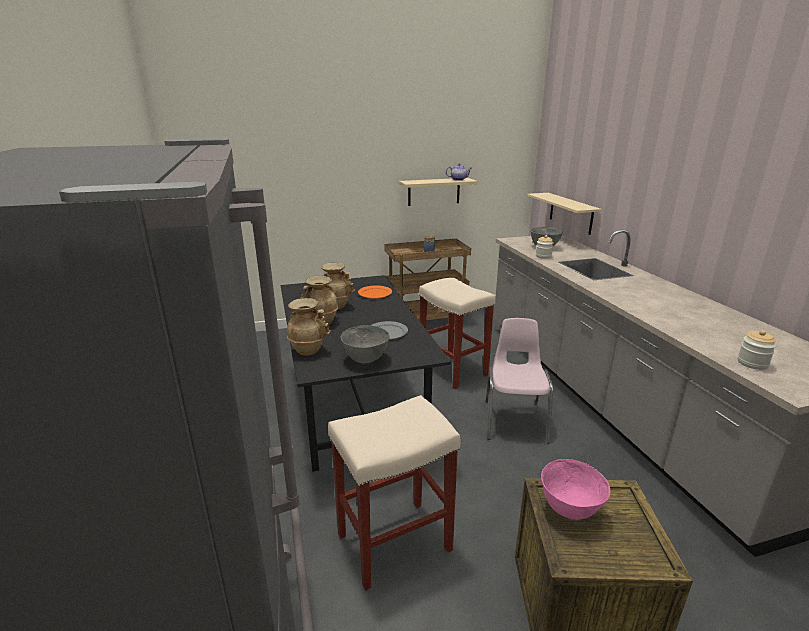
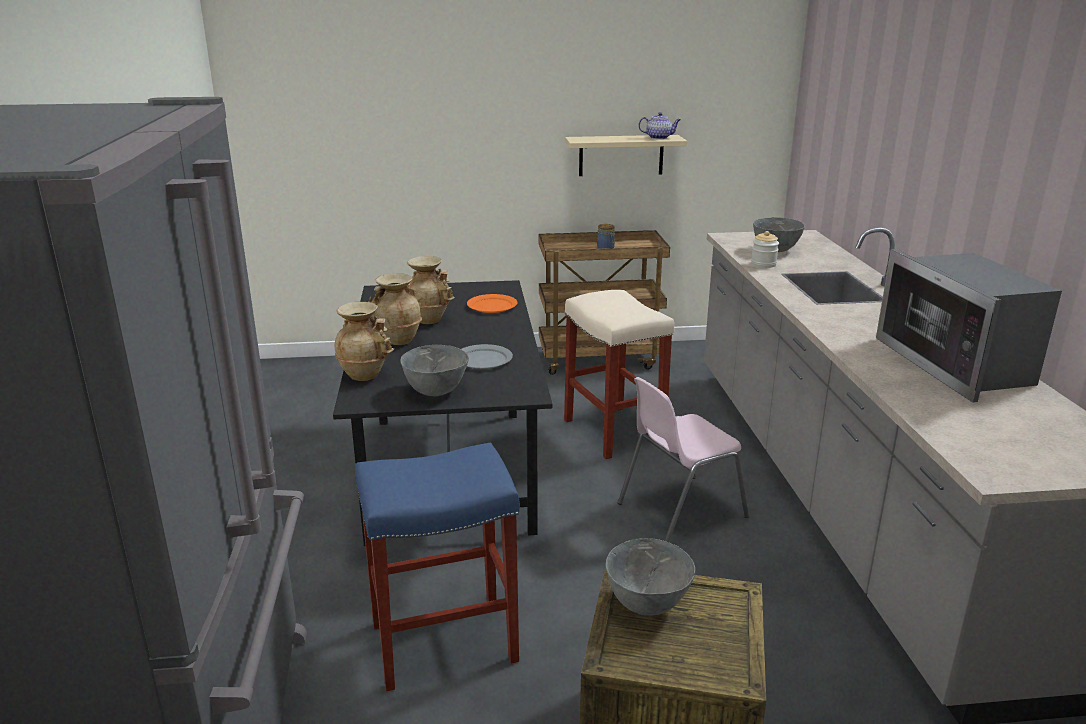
camera: 10 degrees right, 0 degrees up
(393, 543) = (442, 643): beige stool -> blue stool
(514, 420) = (679, 510): pink chair -> pink chair turned 135 degrees counterclockwise
(569, 509) = (646, 604): pink bowl -> grey bowl
(571, 213) = (832, 198): beige shelf -> none
(705, 314) = (956, 364): none -> microwave
(752, 363) = (967, 434): jar -> none

